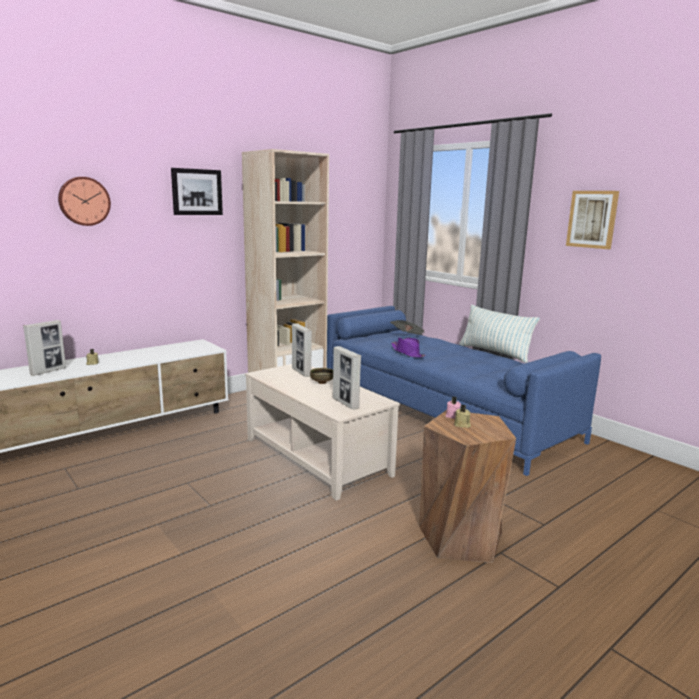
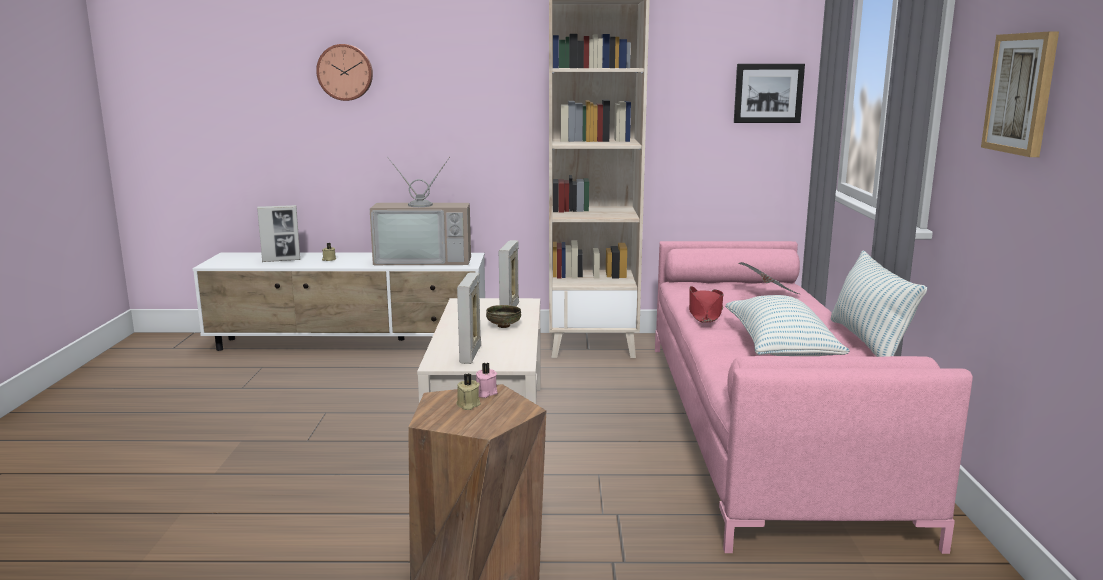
camera: 40 degrees right, 0 degrees up
(173, 350) = (424, 260): none -> television
(196, 192) = (484, 58): picture -> picture (768, 93)
(407, 353) = (705, 313): purple hat -> red hat
(441, 411) = (763, 425): blue sofa -> pink sofa
(472, 363) = (780, 348): none -> pillow

